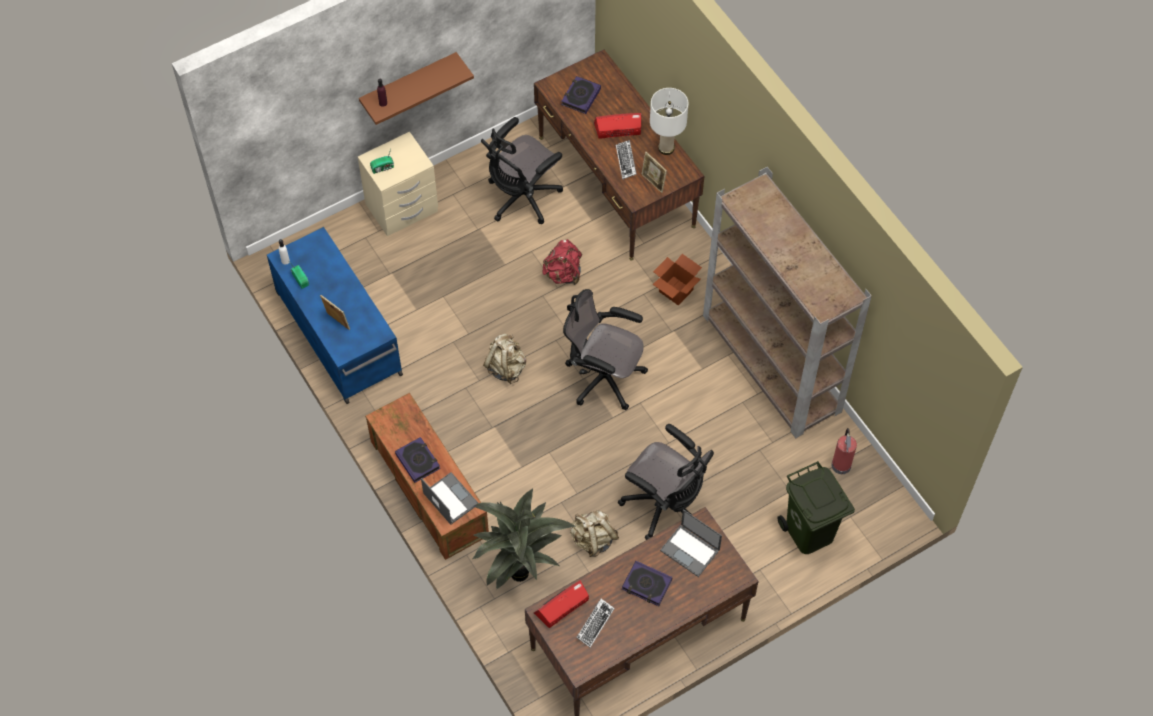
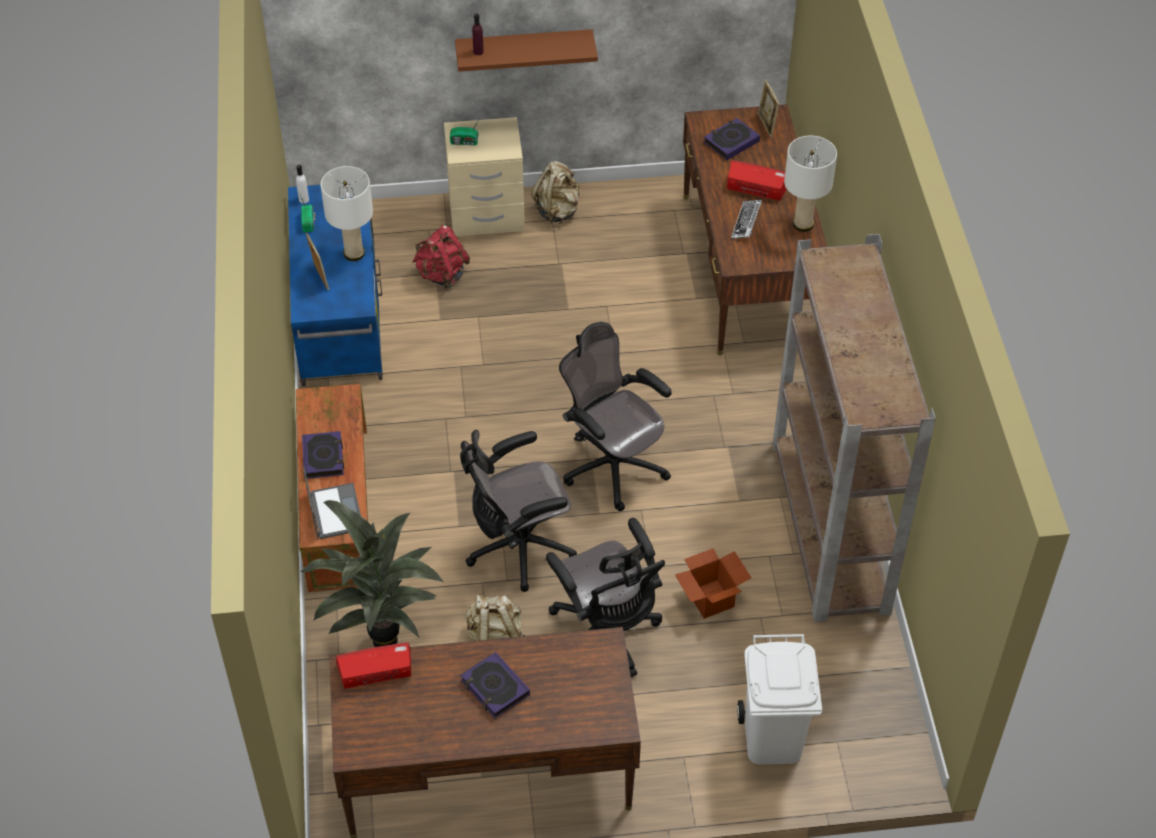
camera: 25 degrees right, 10 degrees down
(350, 292) = (353, 254): none -> white table lamp
(506, 367) = (505, 414): beige backpack -> beige backpack (558, 211)
(523, 197) = (629, 249): office chair -> office chair (520, 548)
(563, 274) = (630, 341): red backpack -> red backpack (442, 275)
(595, 624) = (403, 707): keyboard -> none
(653, 183) = (766, 254): picture frame -> picture frame (766, 125)
(676, 290) = (755, 405): cardboard box -> cardboard box (711, 599)
(690, 550) = (574, 670): laptop -> none
(808, 532) = (771, 738): green trash can -> white trash can
(841, 464) = (857, 674): fire extinguisher -> none

